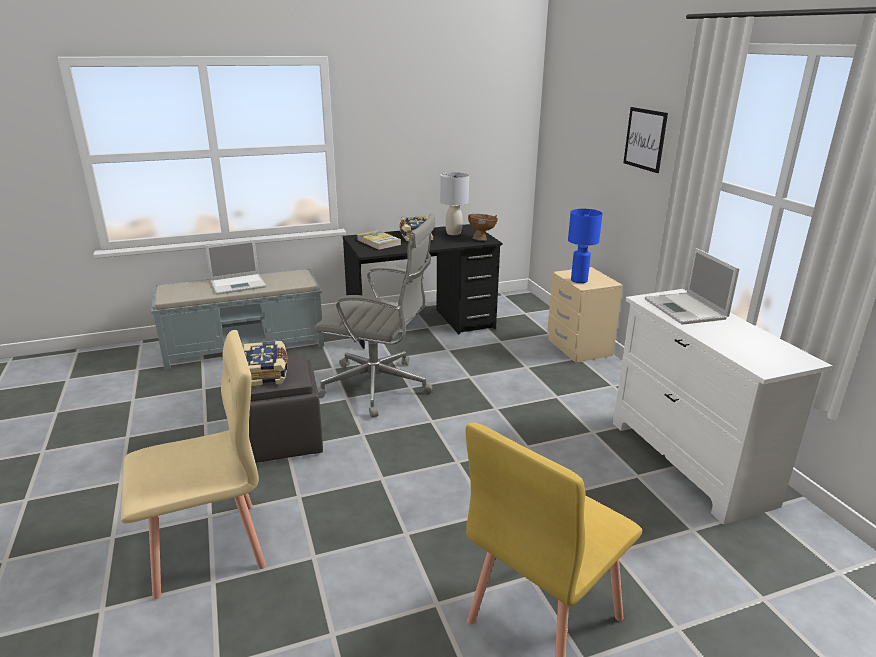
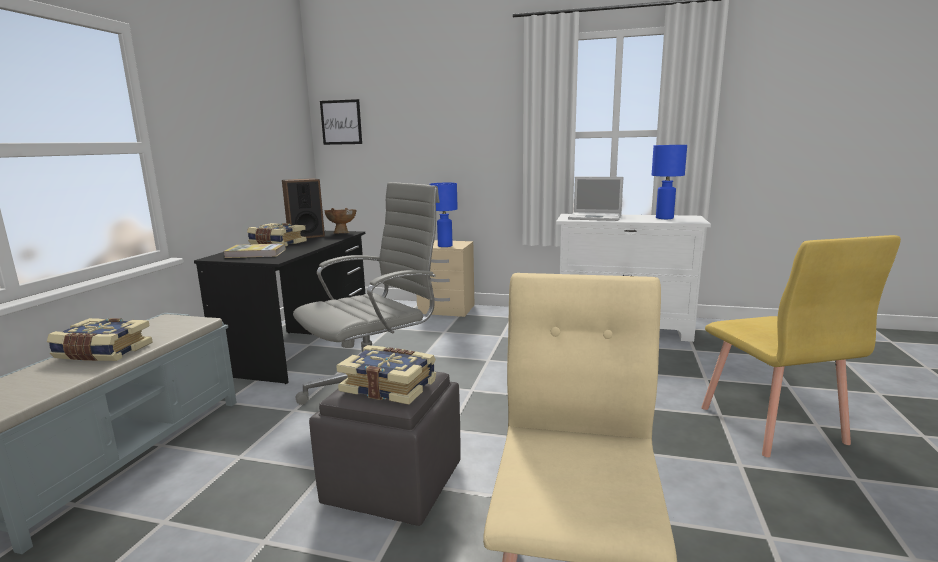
camera: 55 degrees left, 10 degrees down
(239, 284) = (102, 353): laptop -> book
(454, 233) = (306, 236): grey table lamp -> speaker
(645, 139) = (471, 118): picture -> picture (341, 122)
(753, 345) = (664, 218): none -> blue table lamp

